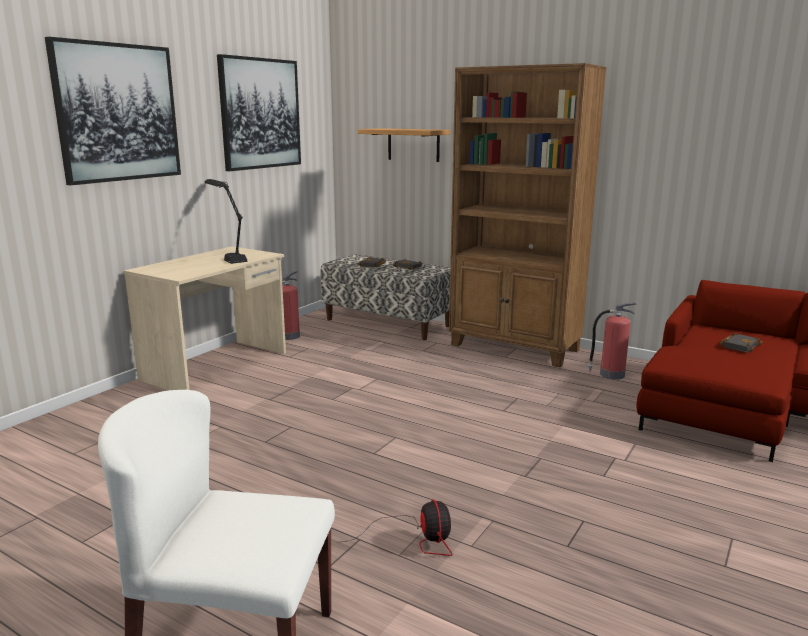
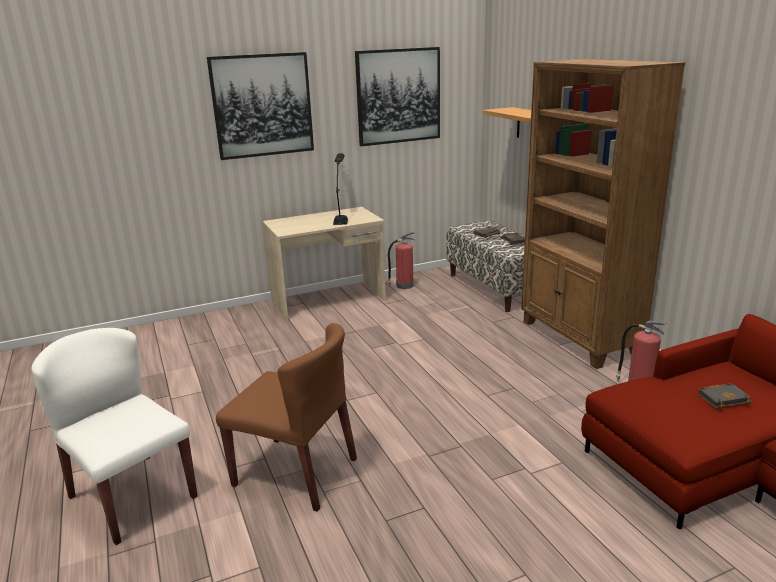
camera: 35 degrees right, 5 degrees up
(416, 539) = (296, 472): fan -> brown chair

